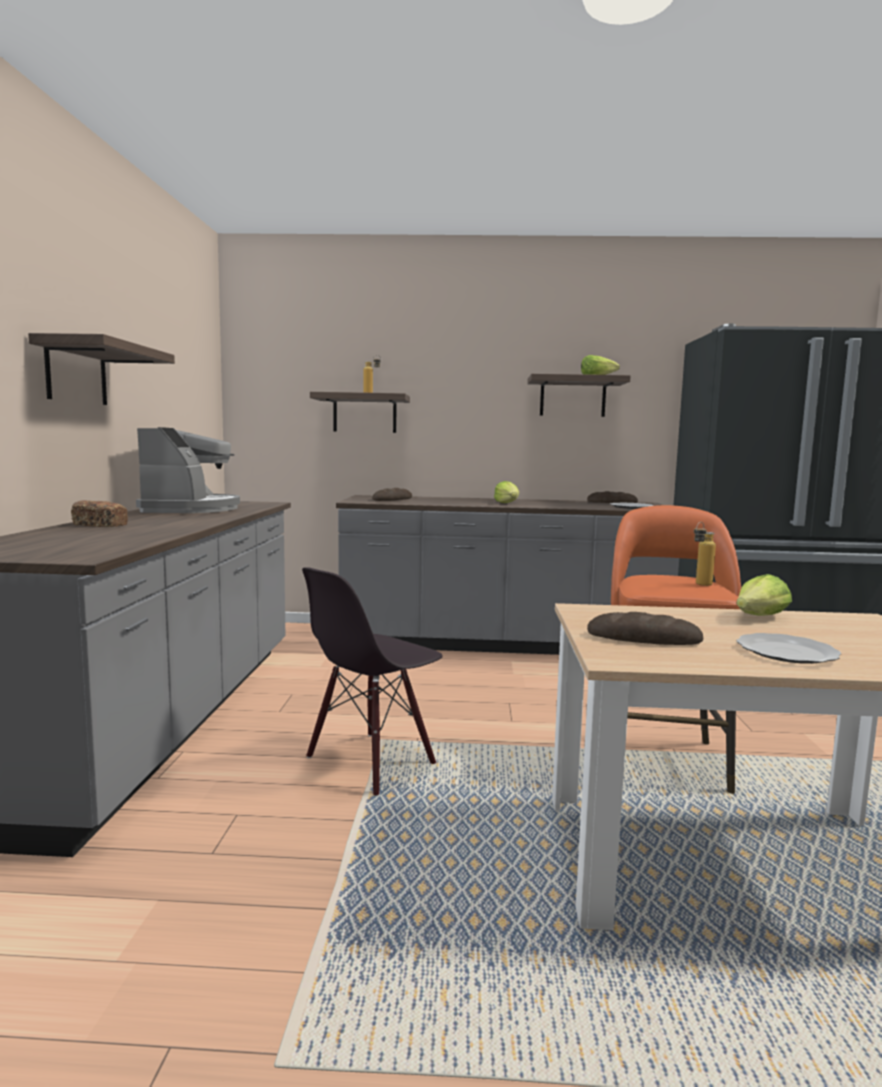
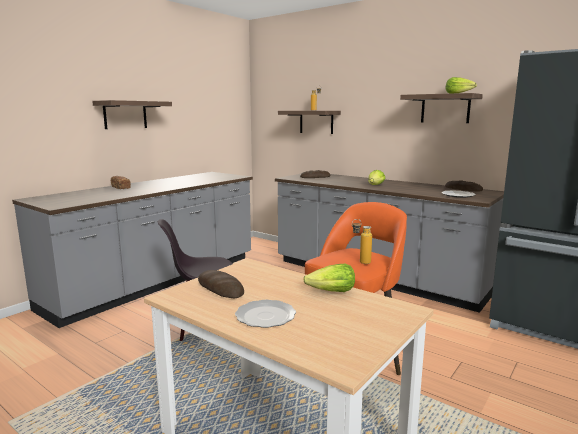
camera: 35 degrees right, 5 degrees up
(191, 509) = (189, 179): coffee machine -> none

